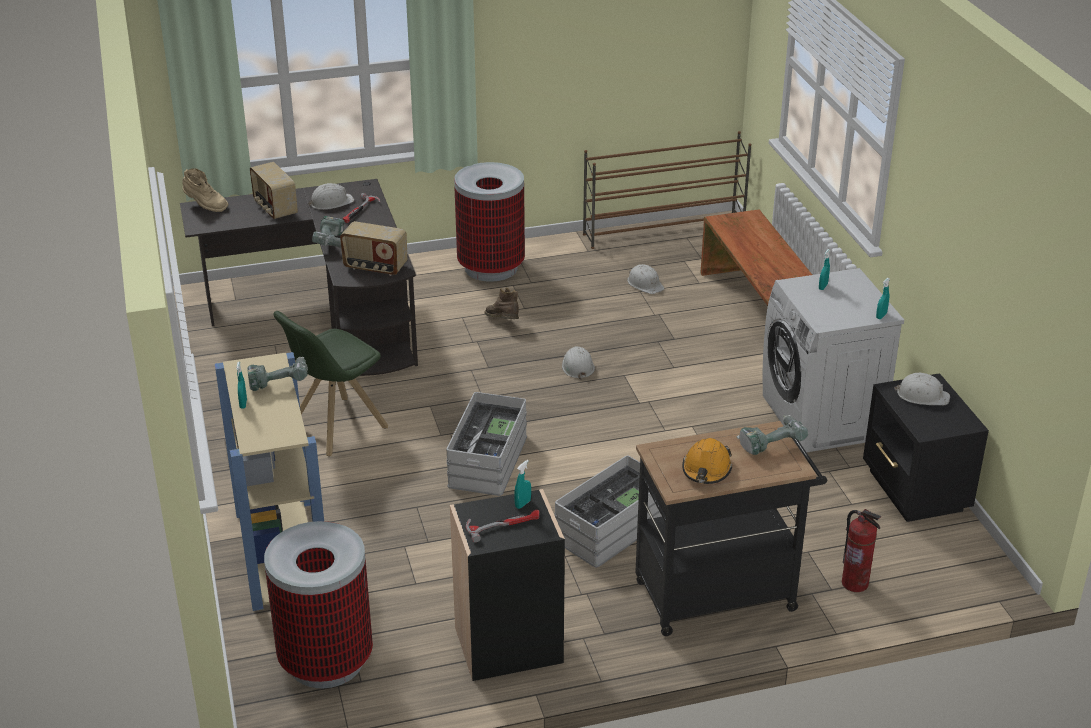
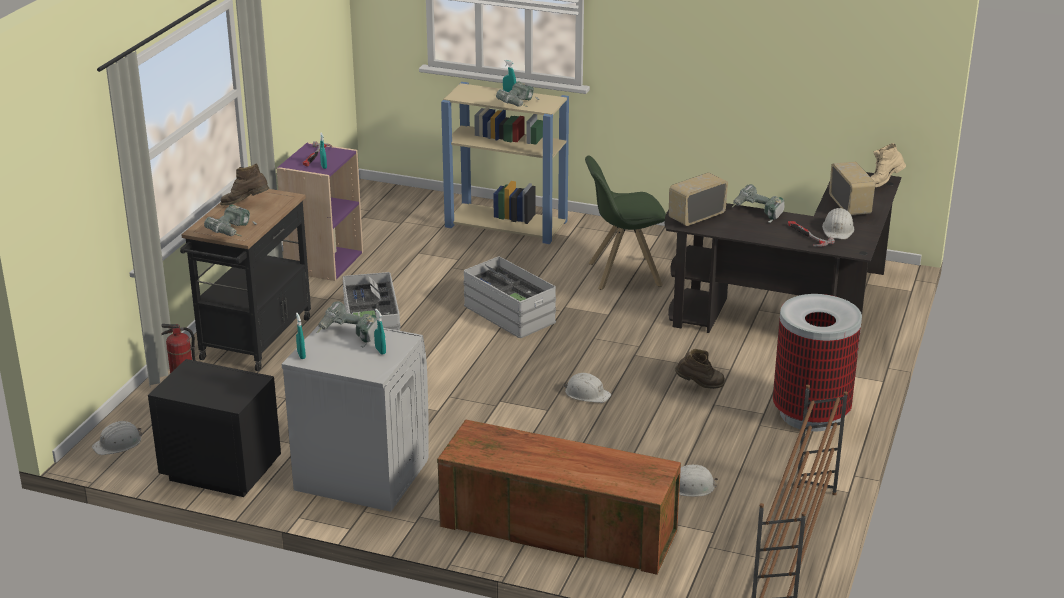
camera: 125 degrees right, 5 degrees down
(274, 208) = (850, 206): radio -> radio turned 75 degrees clockwise
(326, 661) = (392, 212): trash can -> none
(337, 427) = (624, 274): green chair -> green chair turned 90 degrees counterclockwise
(507, 646) = (324, 261): black bookcase -> purple bookcase
(706, 470) = (245, 204): orange hard hat -> brown boot
(825, 310) = (348, 335): none -> power drill
(922, 395) = (227, 389): white hard hat -> white hard hat (118, 443)

